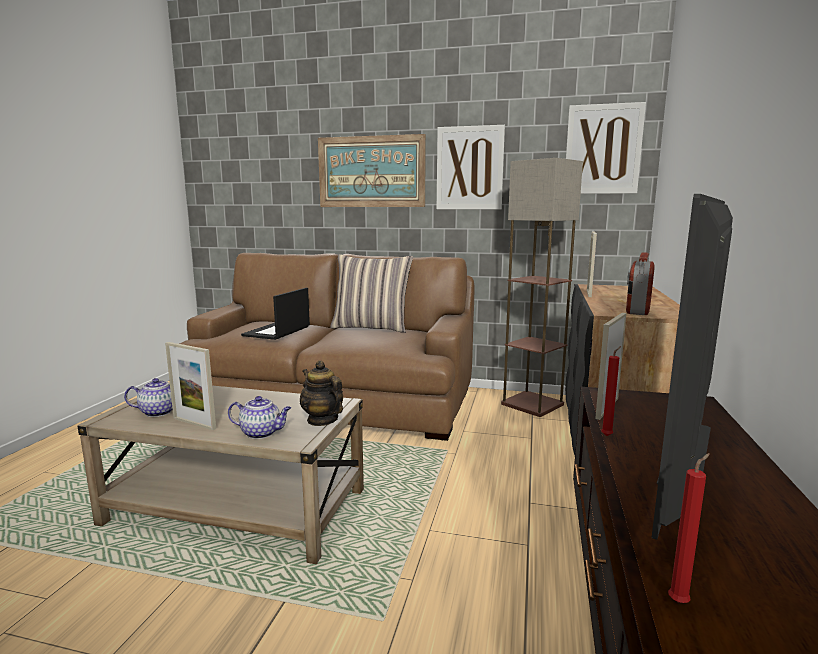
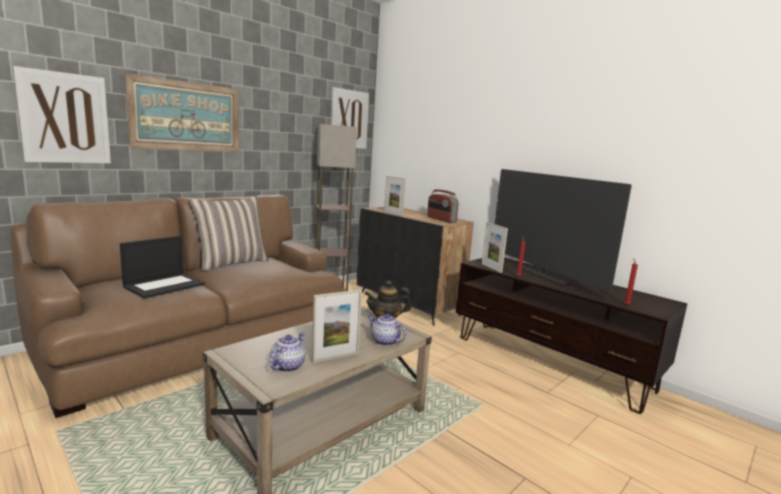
camera: 60 degrees left, 0 degrees up
(262, 433) = (384, 341): teapot -> teapot turned 90 degrees counterclockwise
(277, 331) = (165, 285): laptop -> laptop turned 105 degrees counterclockwise
(469, 168) = (272, 122): picture -> picture (65, 118)

